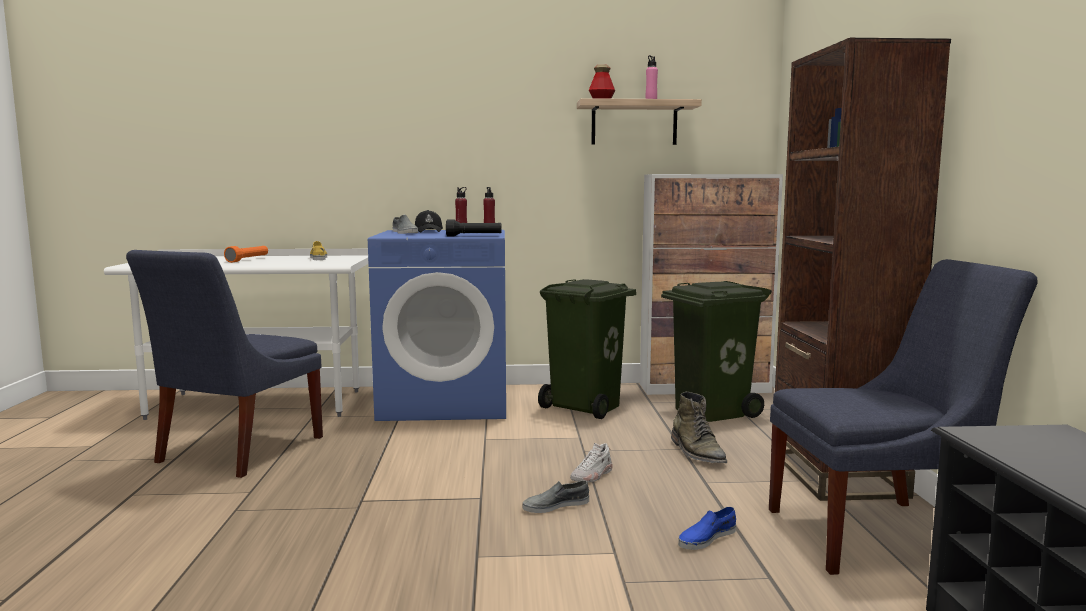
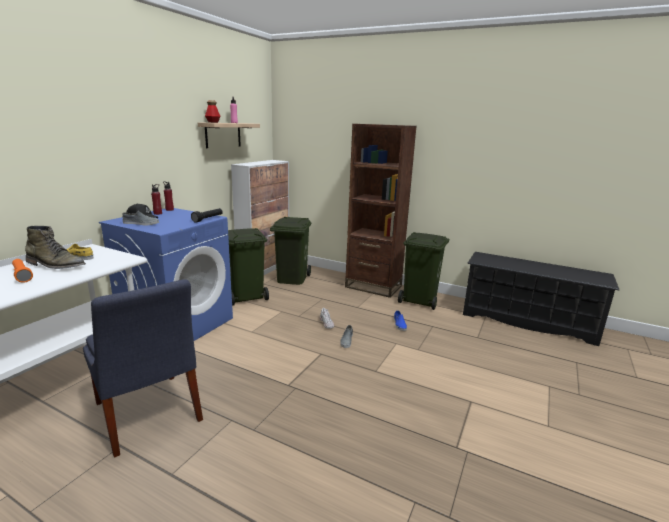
camera: 60 degrees left, 10 degrees up
(697, 452) = (329, 297): green boot -> green boot (56, 265)
(882, 536) = (420, 300): blue chair -> green trash can

